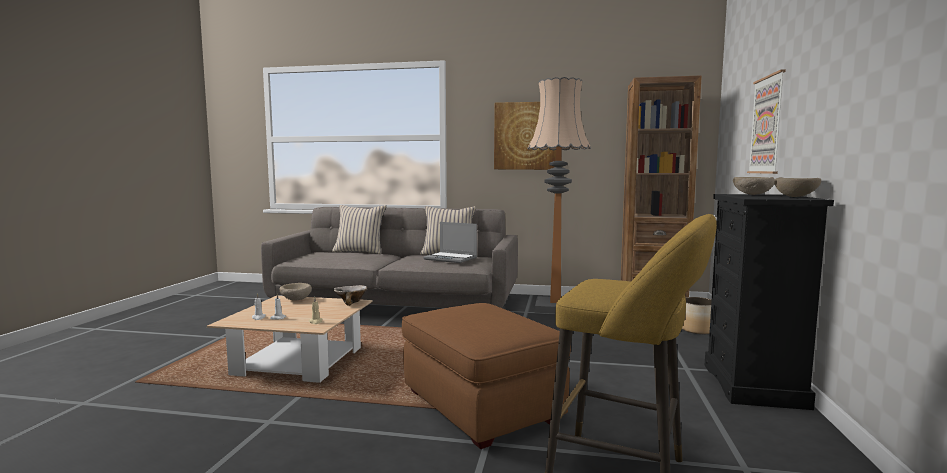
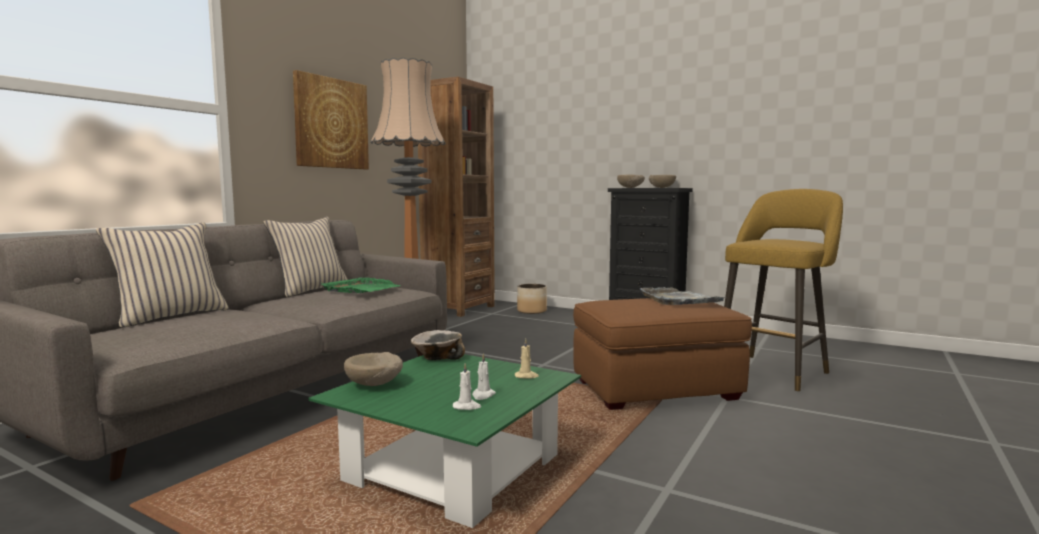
camera: 70 degrees left, 0 degrees up
(299, 361) = (454, 468): beige coffee table -> green coffee table
(451, 258) = (361, 289): laptop -> green tray
(504, 323) = (678, 299): none -> grey tray
(767, 125) = (578, 137): picture -> none

